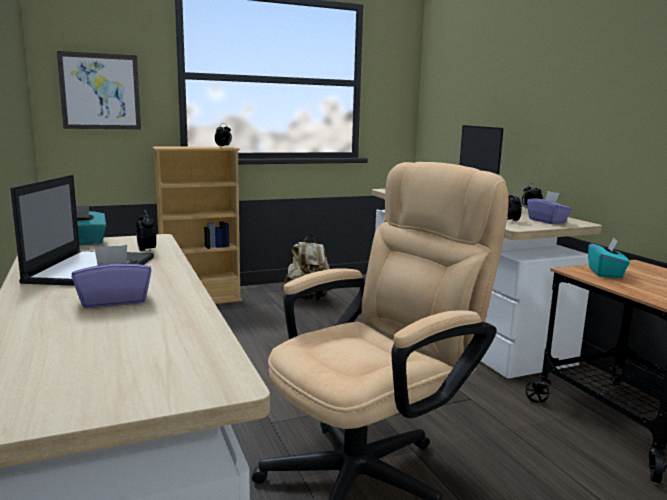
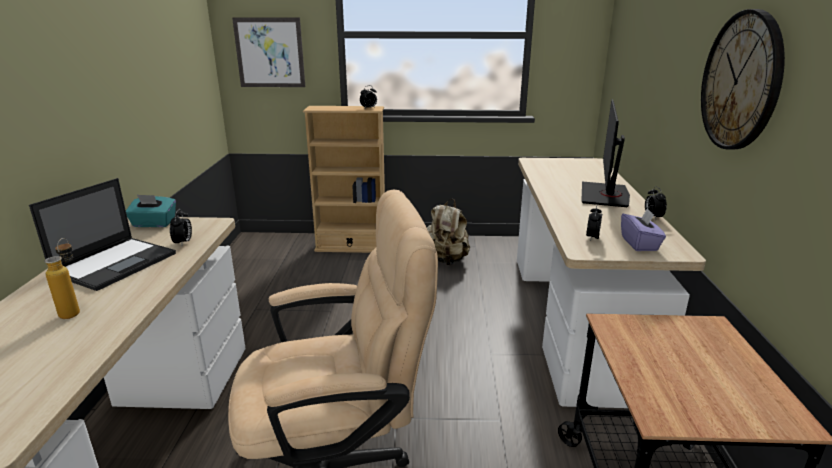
camera: 25 degrees right, 10 degrees up
(114, 300) = (74, 310): purple tissue box -> bottle
(604, 85) = (741, 81): none -> wall clock
(605, 273) = (644, 335): turquoise tissue box -> none

